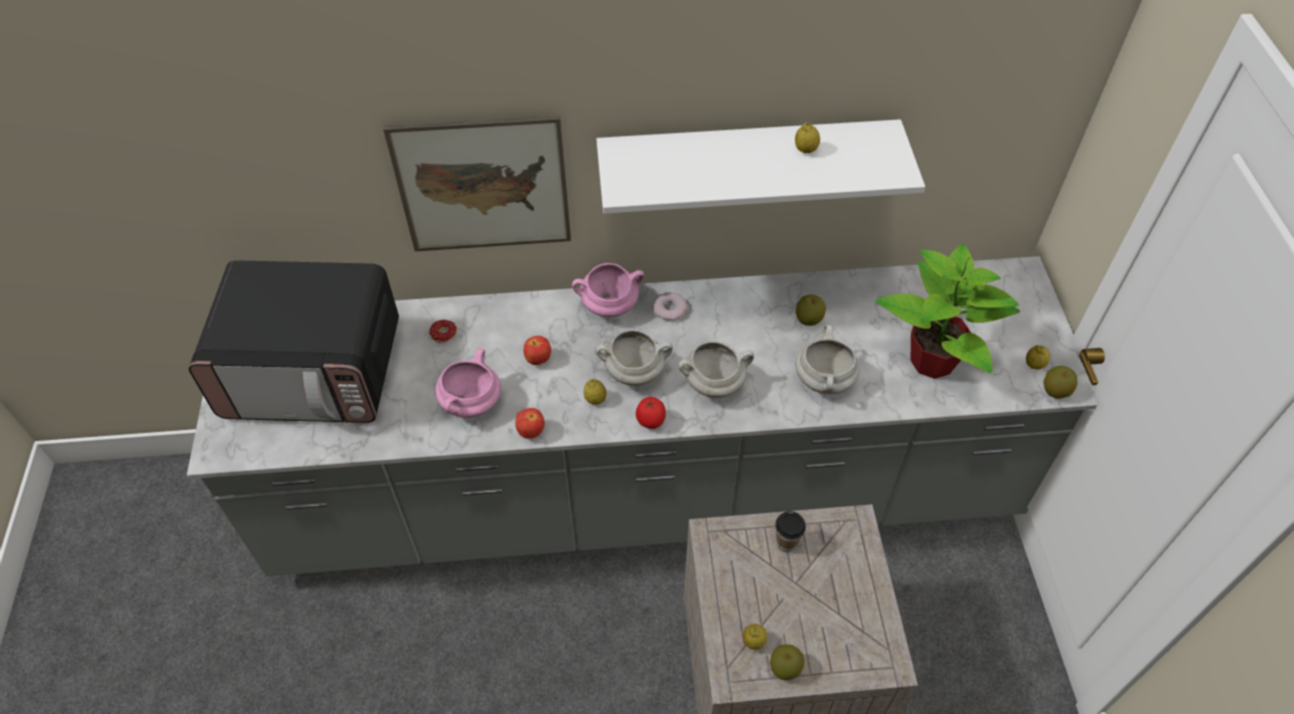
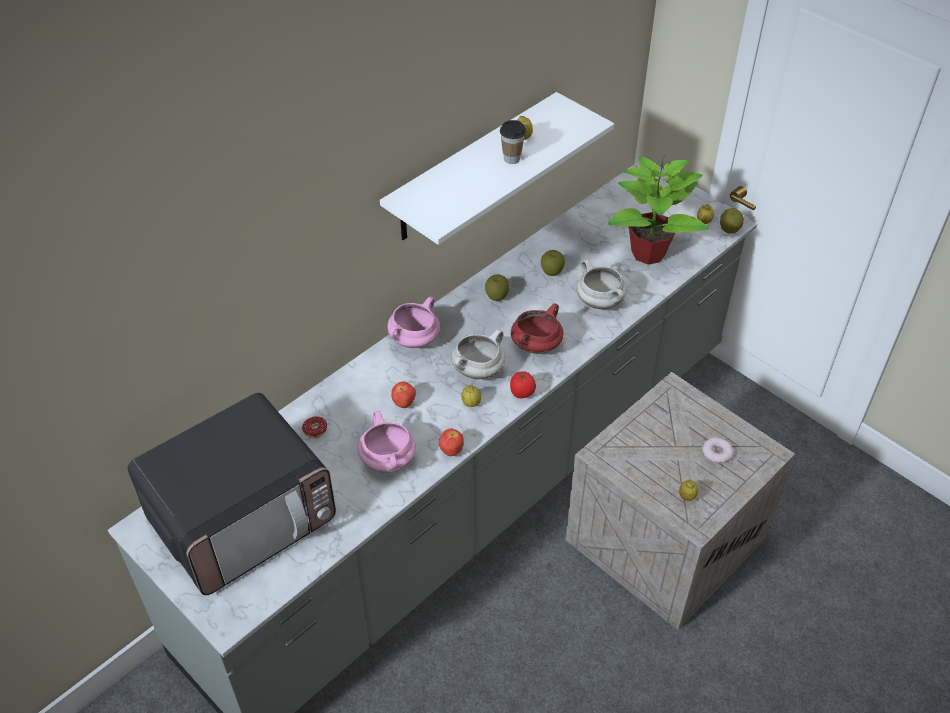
camera: 40 degrees left, 5 degrees down
(483, 185) = (305, 283): picture -> none
(670, 309) = (457, 317): donut -> donut (717, 452)
(714, 383) = (536, 345): white cooking pot -> red cooking pot
(785, 668) = (719, 498): apple -> apple (497, 296)
(786, 544) = (647, 428): cup -> cup (512, 158)

